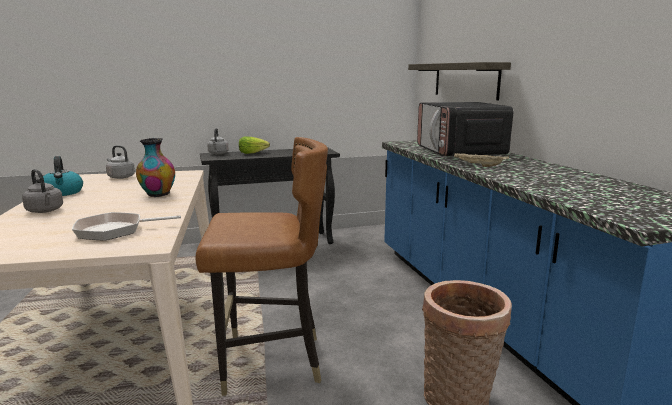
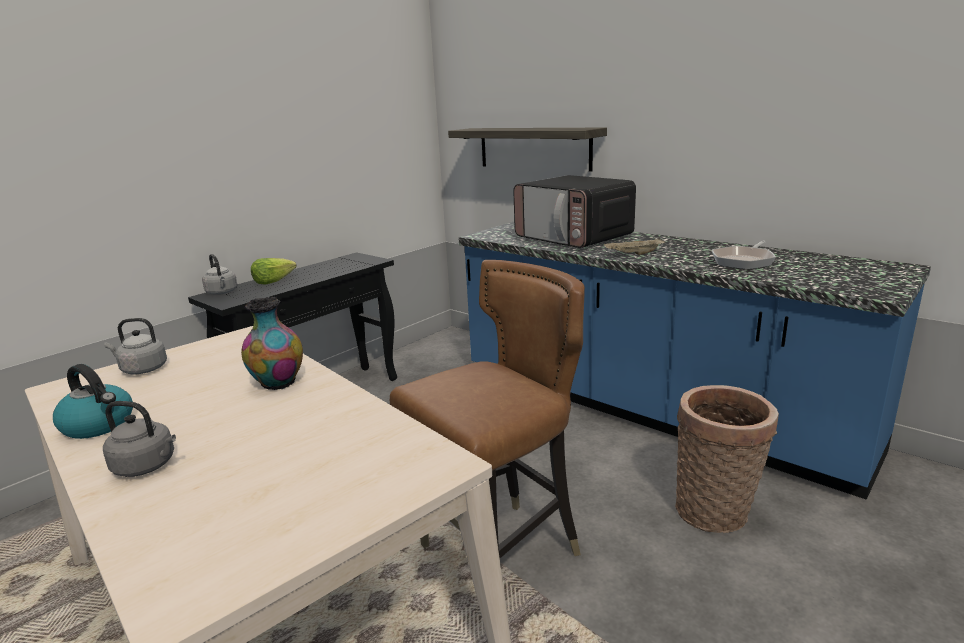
camera: 30 degrees left, 5 degrees up
(115, 230) = (346, 460): frying pan -> frying pan (744, 261)

